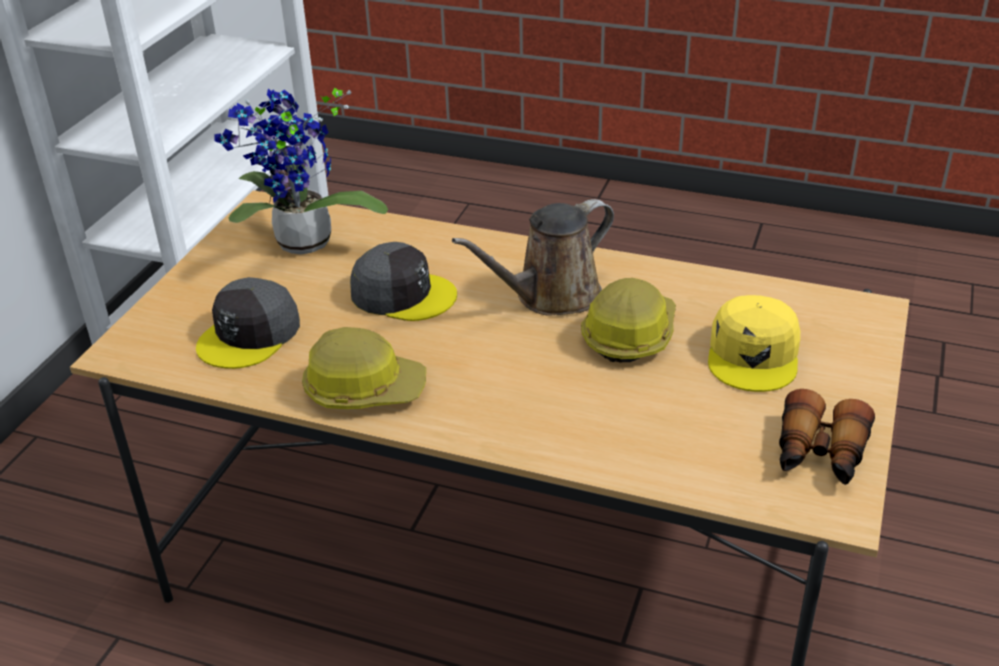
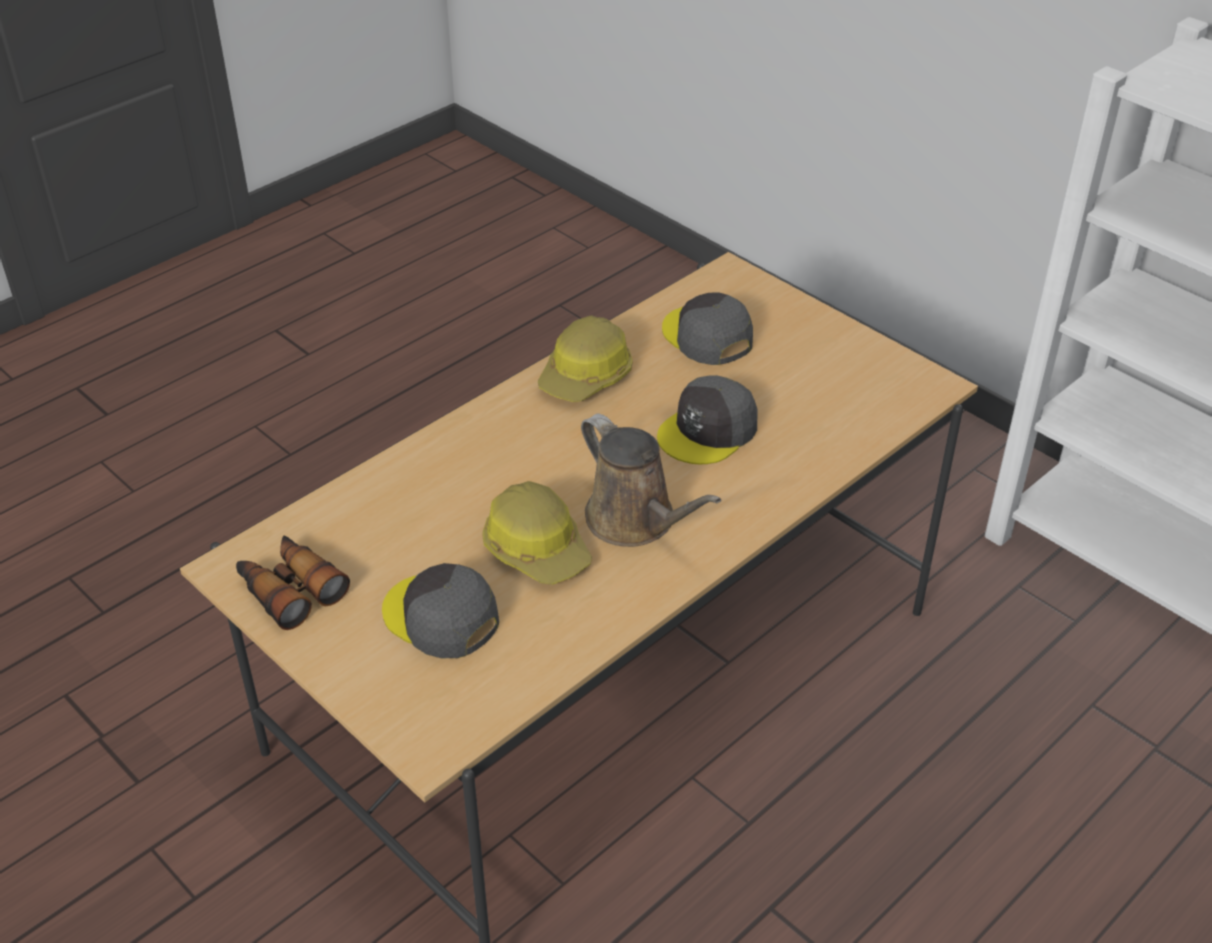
camera: 115 degrees right, 5 degrees up
(302, 246) = (837, 392): potted plant -> none
(551, 296) = (636, 521): brown watering can -> brown watering can turned 150 degrees clockwise
(754, 354) = (440, 617): yellow cap -> grey cap

